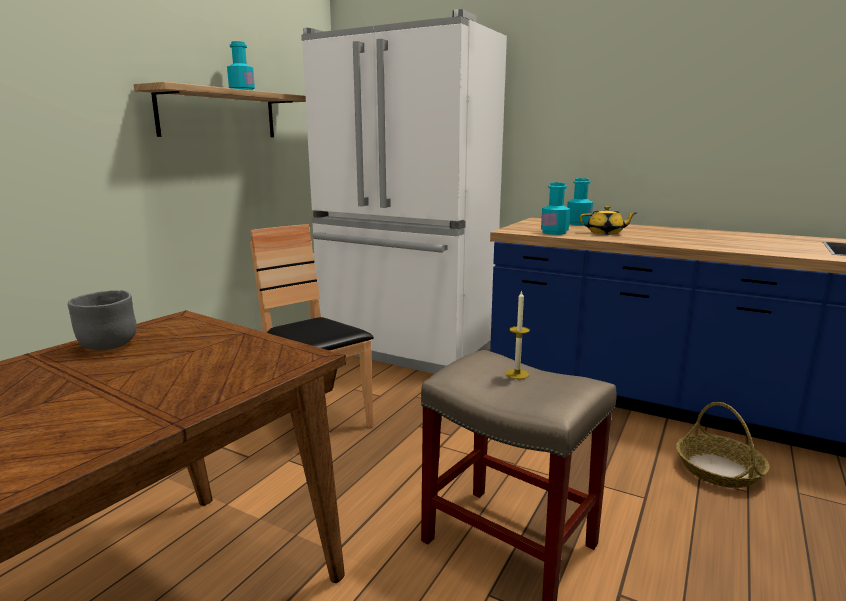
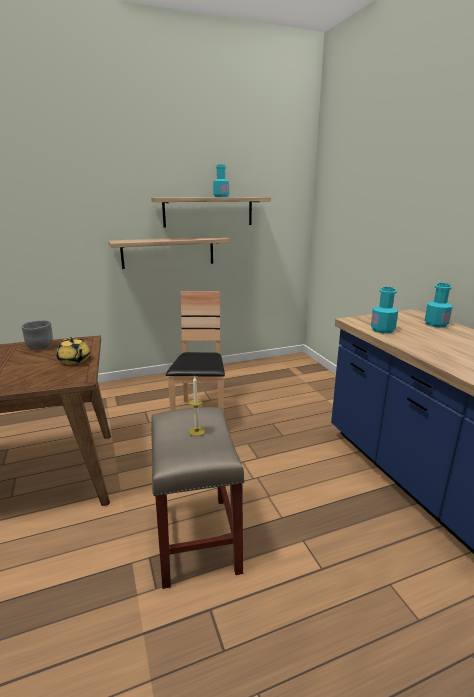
camera: 40 degrees right, 5 degrees up
(167, 179) = (168, 252): none -> shelf
(405, 350) = (310, 389): white fridge -> none
(605, 233) = (428, 340): yellow teapot -> yellow teapot (74, 360)
(719, 470) = (420, 589): basket -> none

